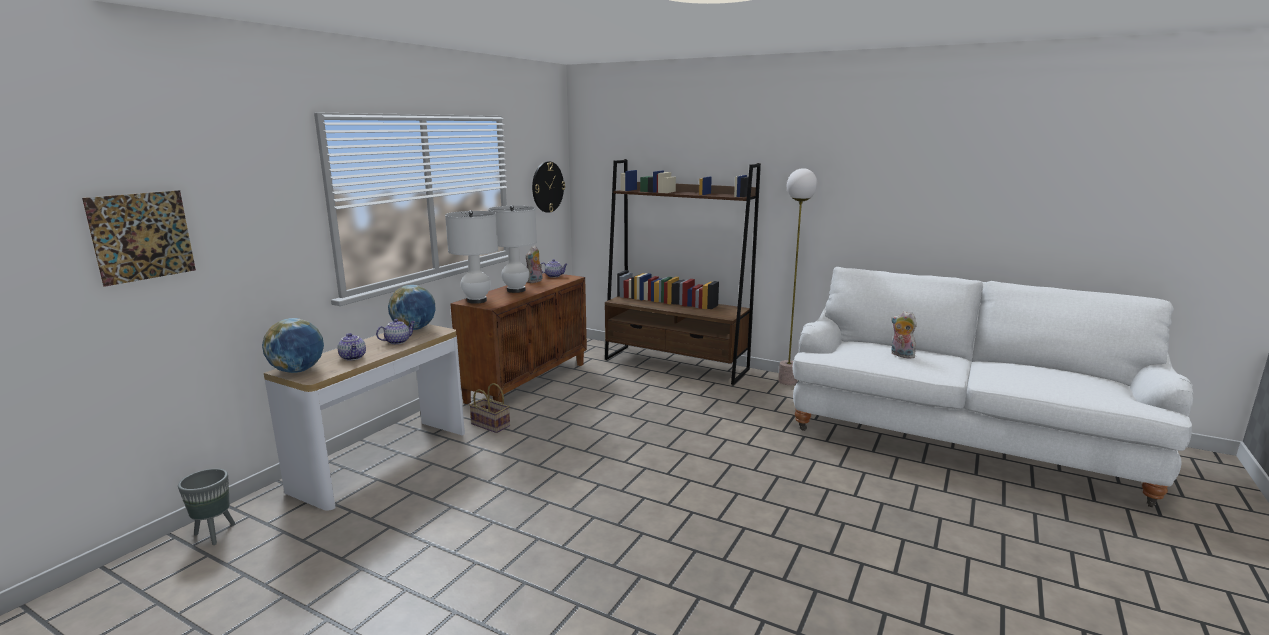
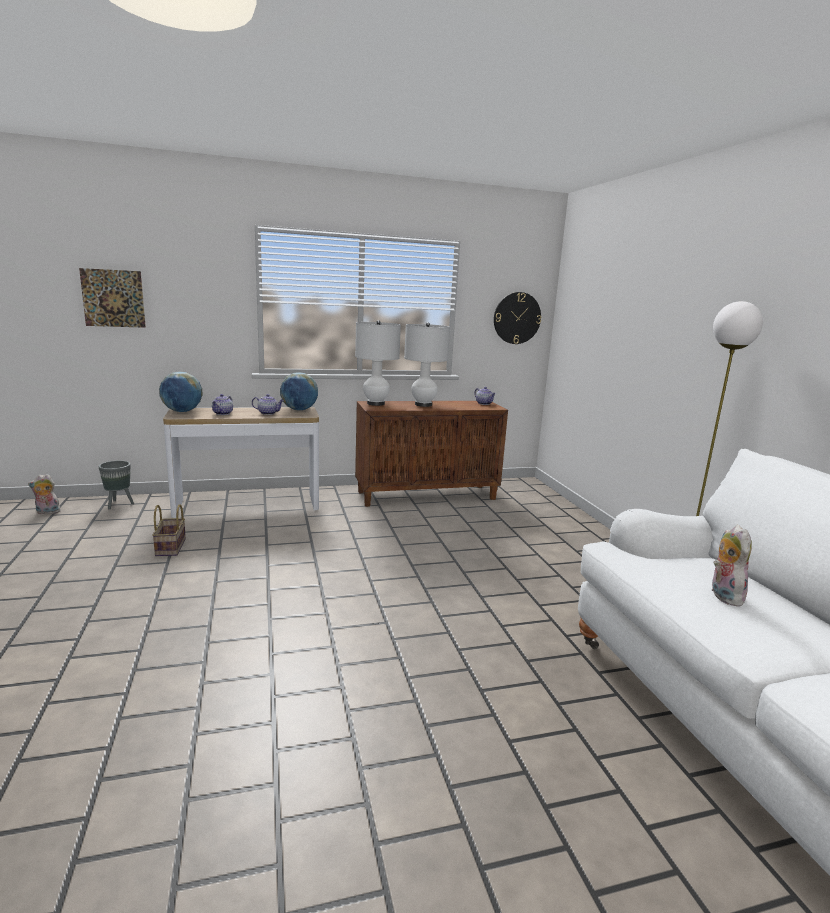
camera: 45 degrees right, 0 degrees up
(492, 425) = (344, 512): basket -> basket (171, 547)
(535, 281) = (457, 403): plush toy -> plush toy (47, 512)
(676, 364) = (581, 530): brown bookcase -> none

